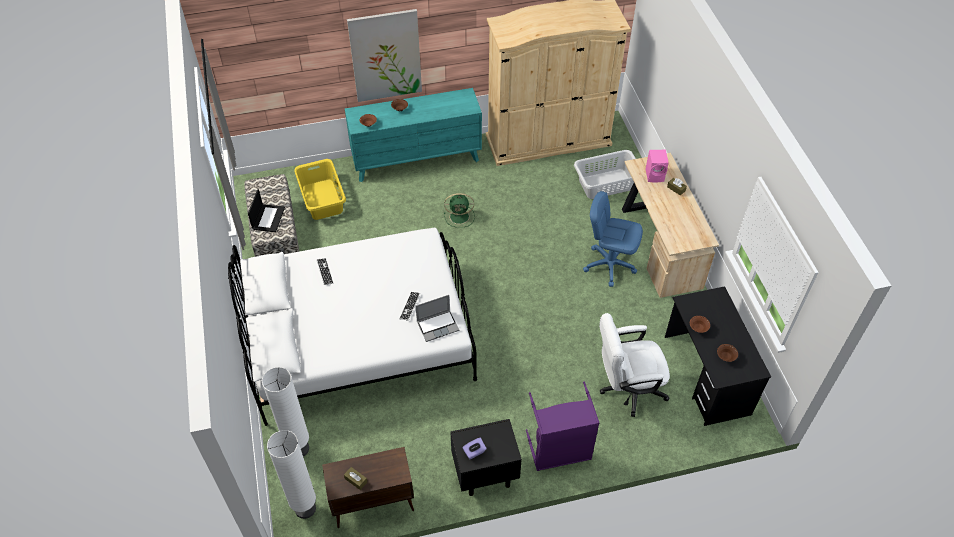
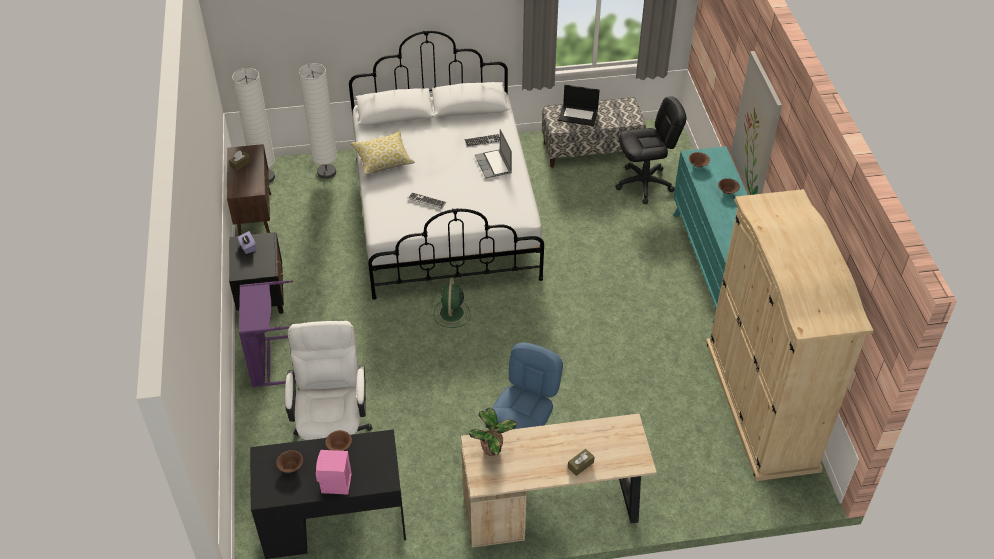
camera: 95 degrees right, 5 degrees down
(323, 199) = (644, 184): yellow laundry basket -> black office chair
(352, 347) = (383, 160): none -> pillow
(438, 325) = (397, 221): laptop -> laptop (494, 165)
(460, 216) = (614, 300): green fan -> green fan (451, 314)
(606, 184) = (673, 462): grey laundry basket -> none
(655, 175) = (608, 445): pink speaker -> pink speaker (335, 484)
(677, 235) = (493, 449): none -> potted plant

